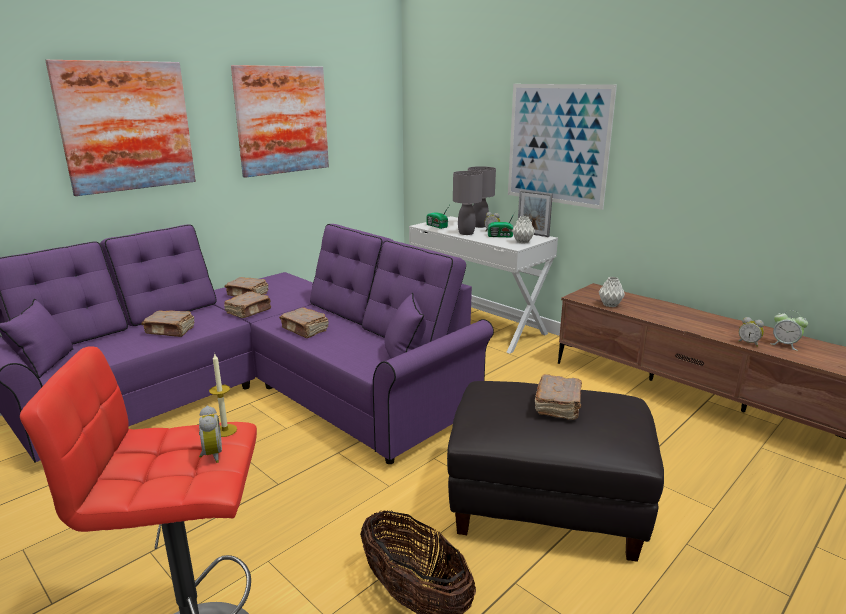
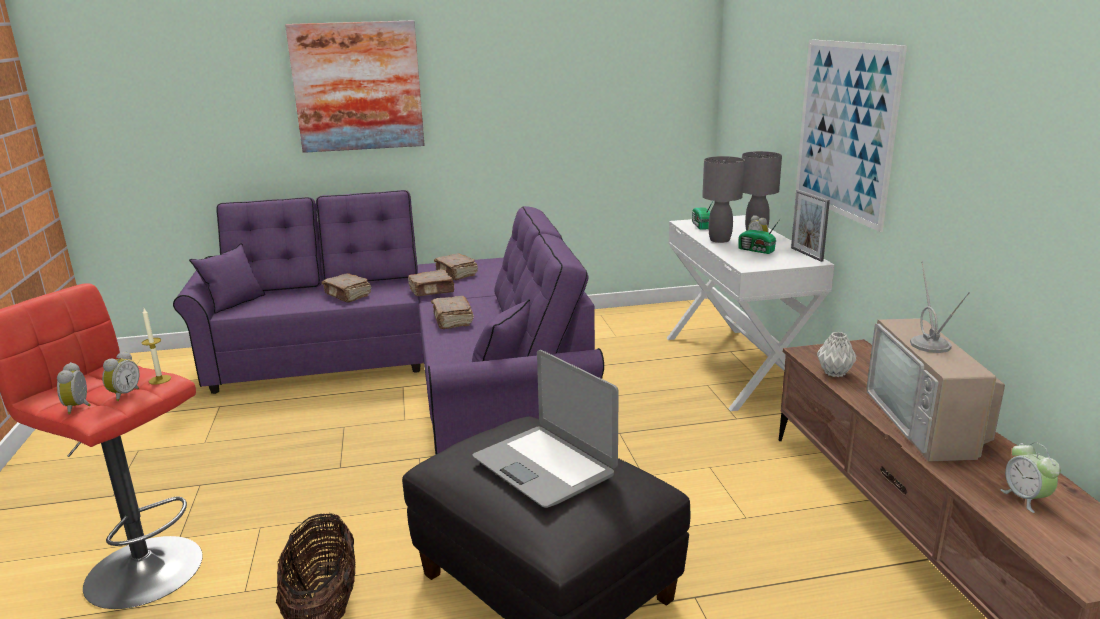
camera: 35 degrees right, 0 degrees up
(282, 120) = (536, 81): picture -> none
(522, 242) = (770, 262): grey vase -> none
(558, 406) = (545, 466): brown book -> laptop
(693, 320) = (929, 423): none -> television
(748, 343) = (962, 478): alarm clock -> alarm clock (80, 407)

